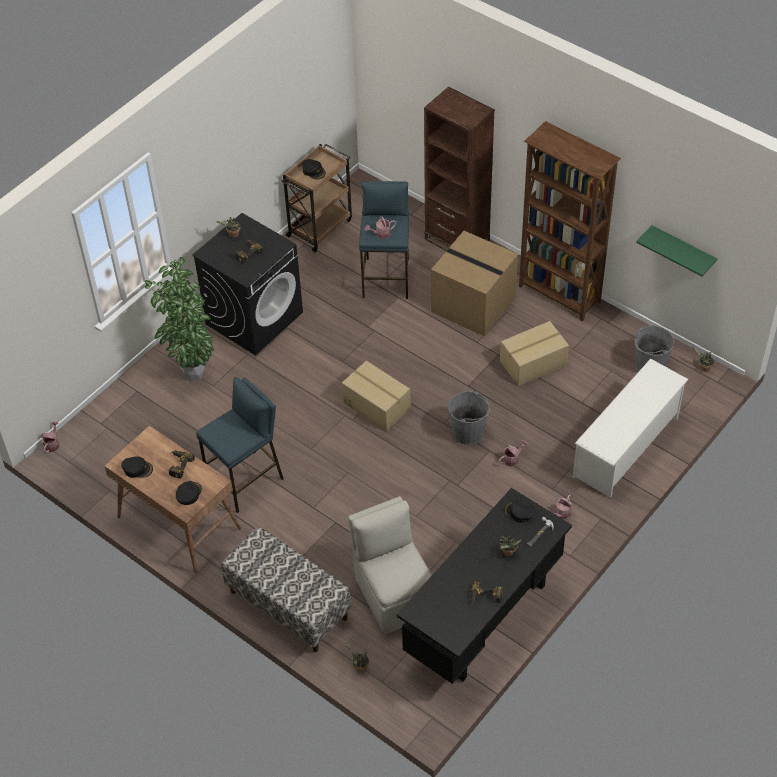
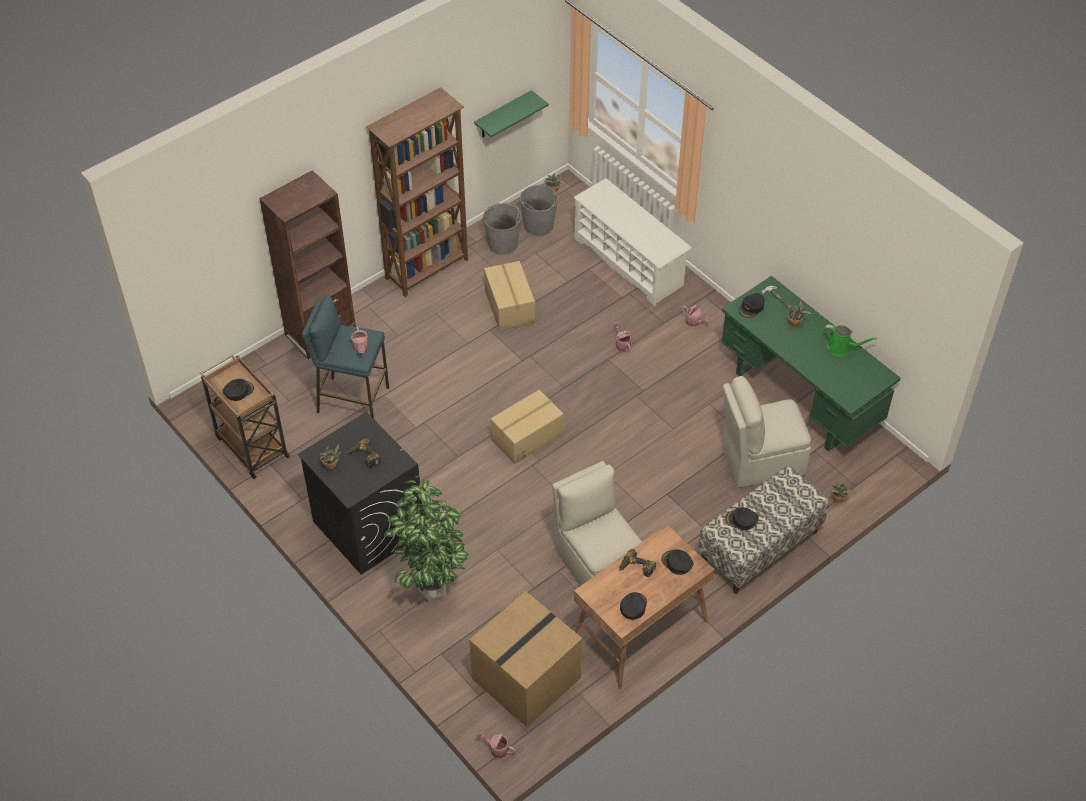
camera: 80 degrees left, 0 degrees up
(246, 481) = (597, 563): blue stool -> beige chair
(272, 556) = (741, 520): none -> black cap
(468, 432) = (581, 371): grey bucket -> grey bucket (503, 244)
(472, 304) = (416, 337): cardboard box -> cardboard box (526, 680)
(484, 619) = (799, 399): black desk -> green desk
(485, 598) = (841, 348): power drill -> green watering can

